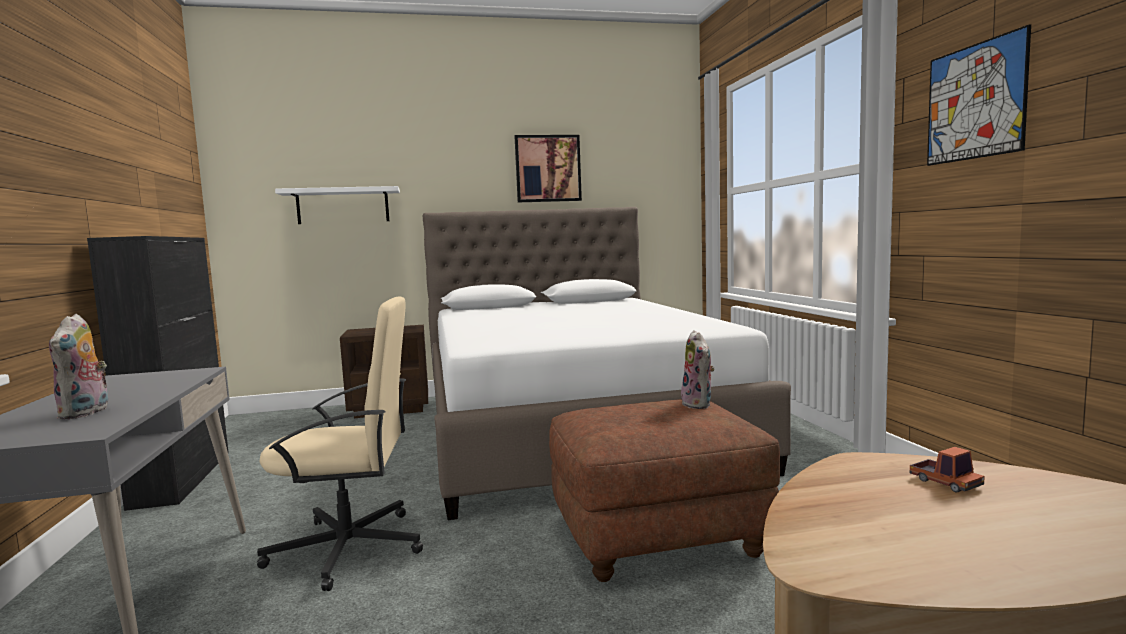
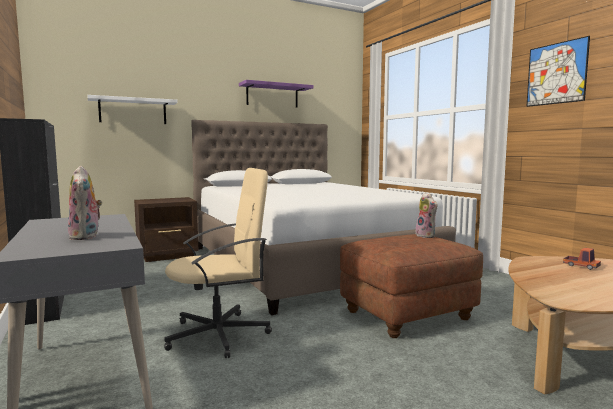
camera: 15 degrees left, 0 degrees up
(548, 168) = (272, 95): picture -> purple shelf

